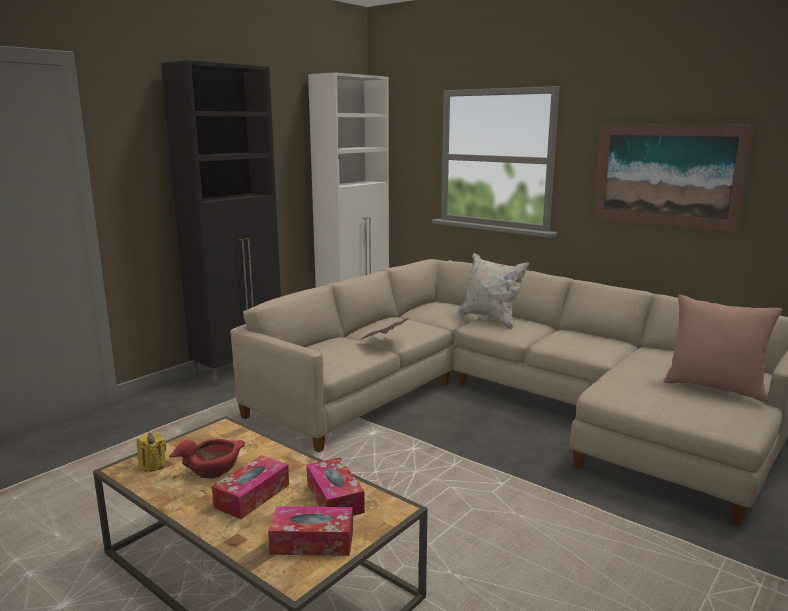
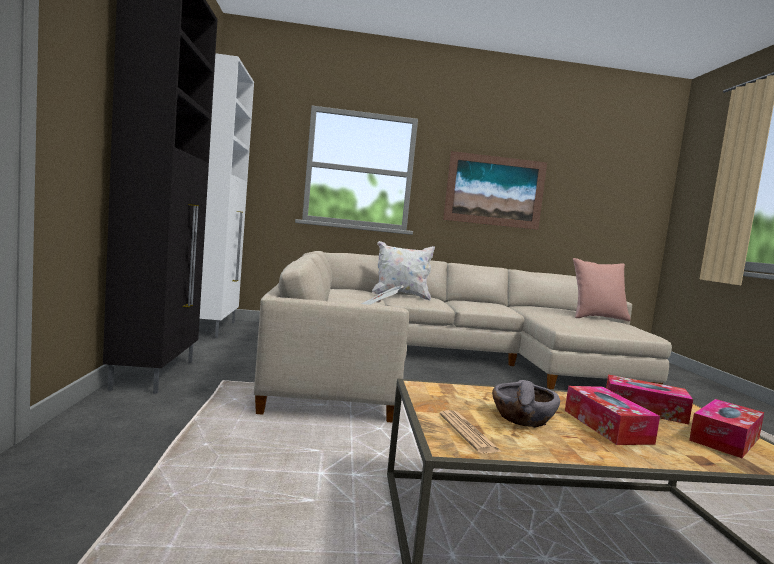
camera: 45 degrees left, 10 degrees down
(153, 465) = (468, 432): yellow candle -> newspaper
(213, 469) = (522, 418): red bowl -> grey bowl

